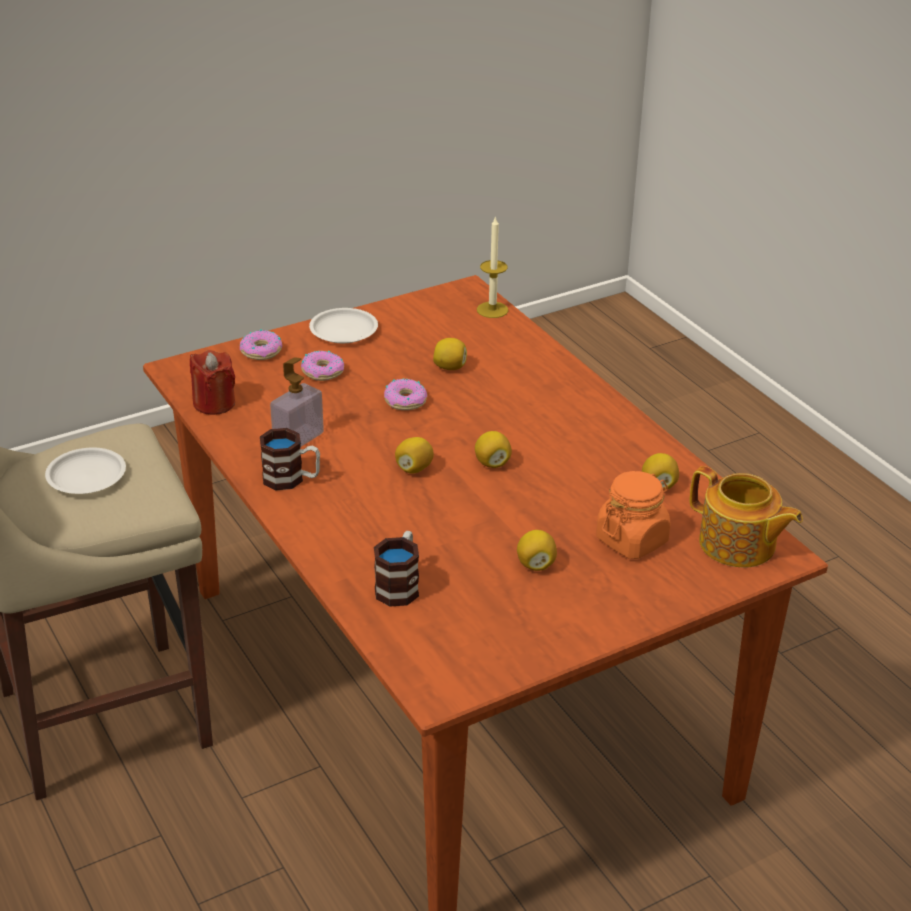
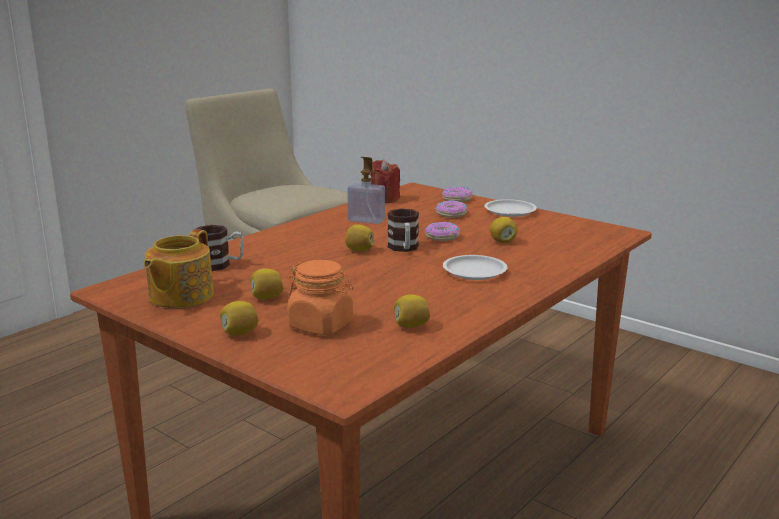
camera: 70 degrees right, 15 degrees down
(87, 476) = (291, 192): white plate -> white plate (475, 271)
(291, 479) = (319, 225): mug -> mug (404, 248)
(492, 310) = (604, 242): candle -> none
(492, 463) = (388, 269): lemon -> lemon (239, 333)
(738, 545) = (344, 368): teapot -> teapot (180, 296)

